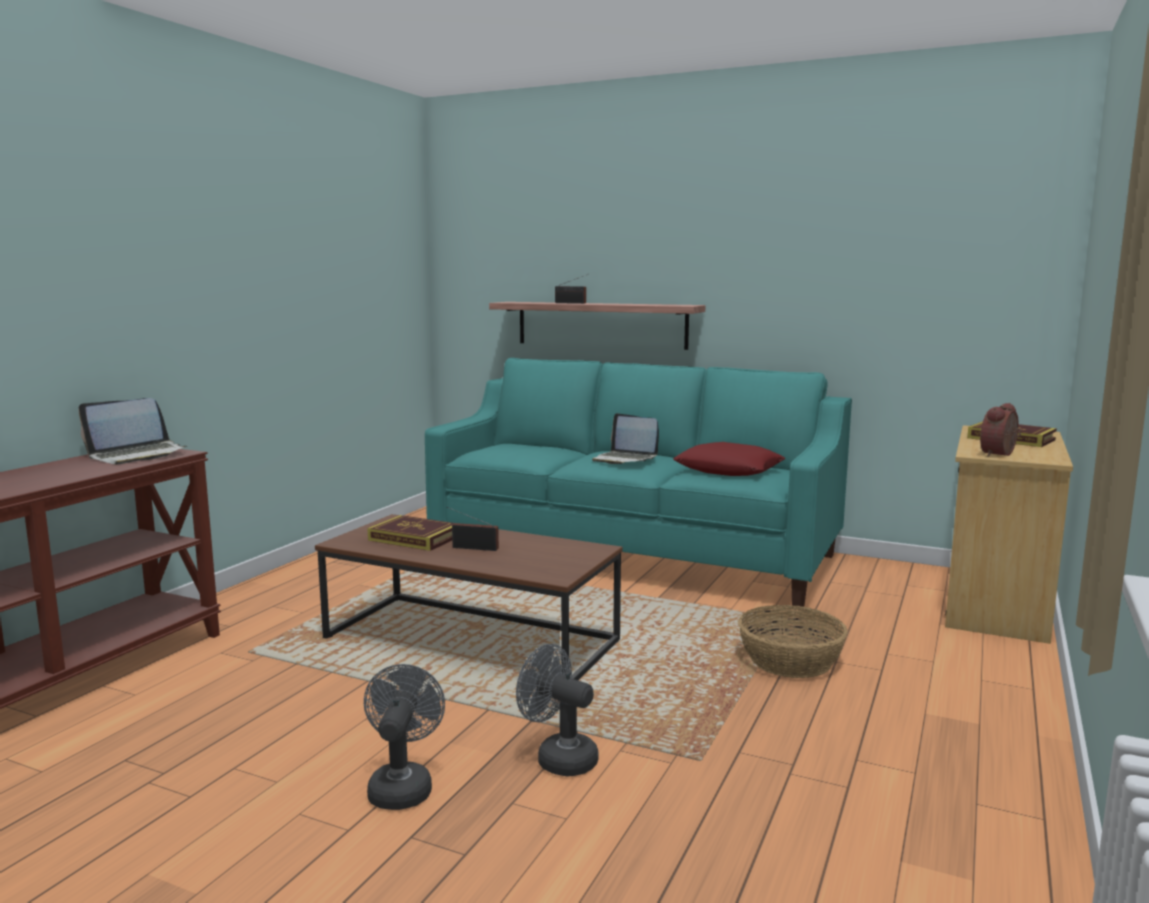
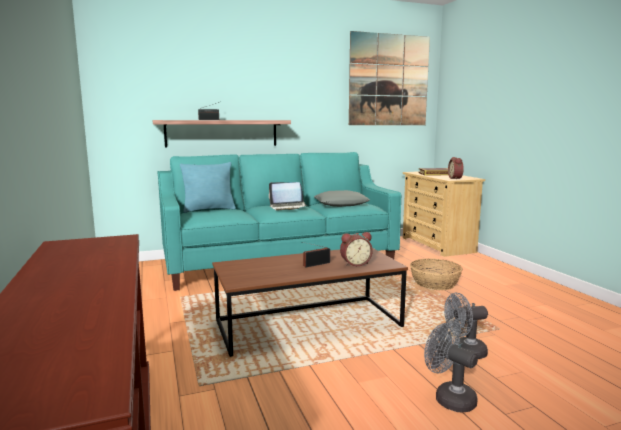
camera: 45 degrees left, 0 degrees up
(137, 455) = (91, 246): laptop -> none
(414, 538) = (270, 269): book -> none
(519, 561) = (355, 263): none -> alarm clock
(530, 445) = (209, 209): none -> turquoise pillow
(728, 469) = (341, 204): red pillow -> grey pillow
(940, 222) = (389, 80): none -> picture

